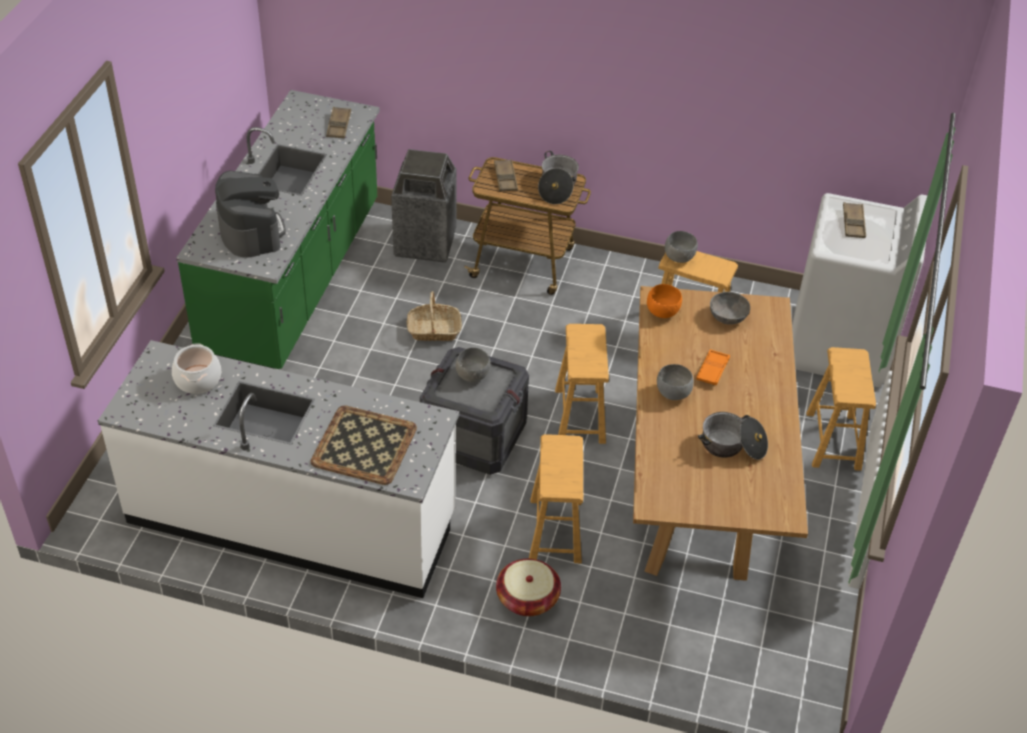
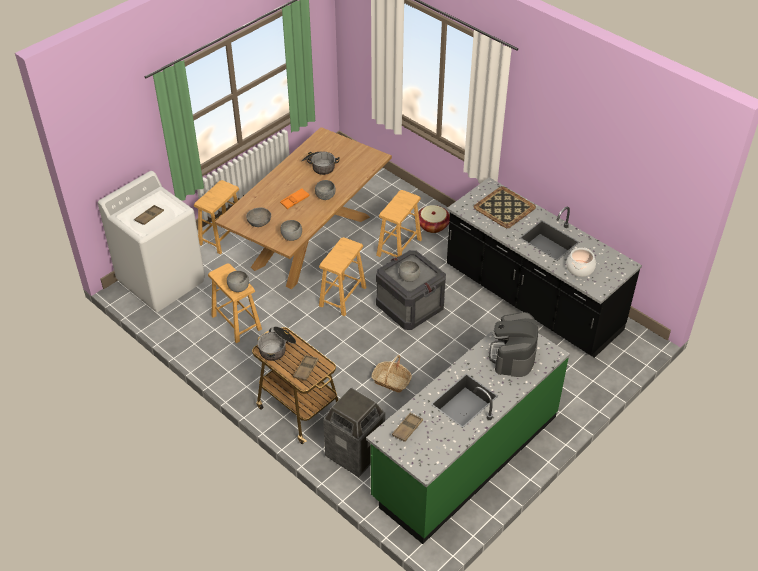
camera: 150 degrees left, 0 degrees up
(292, 518) = (531, 300): white counter -> black counter
(663, 312) = (291, 237): orange bowl -> grey bowl

